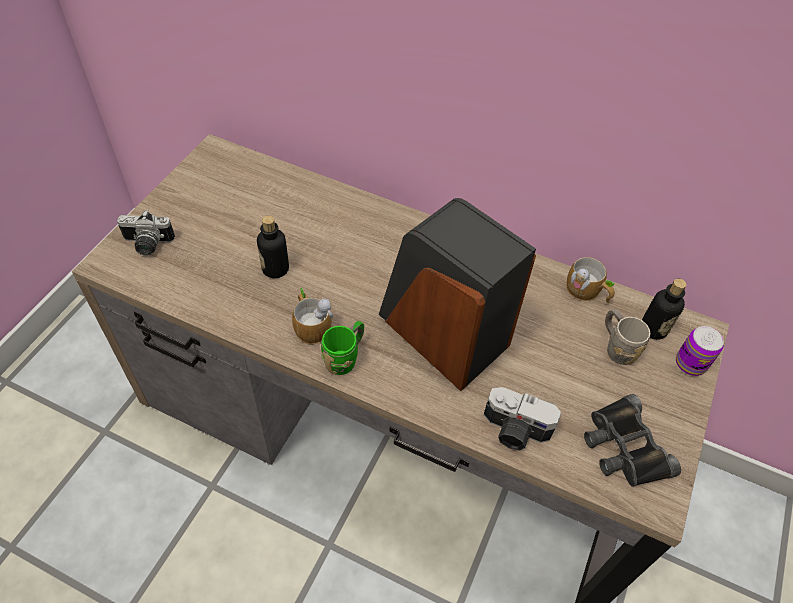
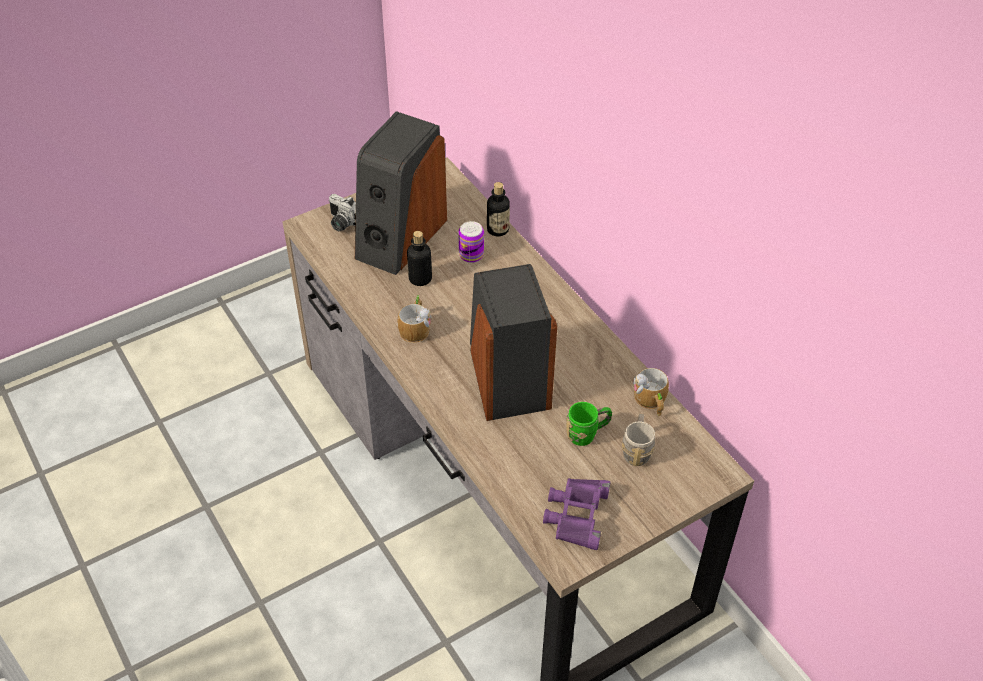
camera: 35 degrees right, 5 degrees down
(221, 234) = (400, 237): none -> speaker
(345, 357) = (422, 360): green mug -> green mug (587, 434)
(514, 431) = (503, 464): camera -> none
(624, 447) = (576, 515): black binoculars -> purple binoculars
(653, 329) = (681, 452): bottle -> bottle (498, 229)
(690, 363) = (688, 490): can -> can (471, 255)

